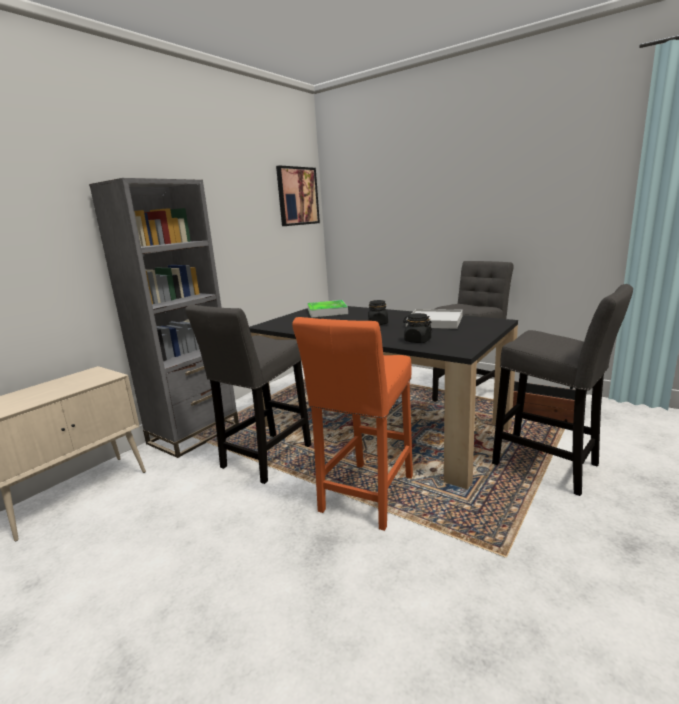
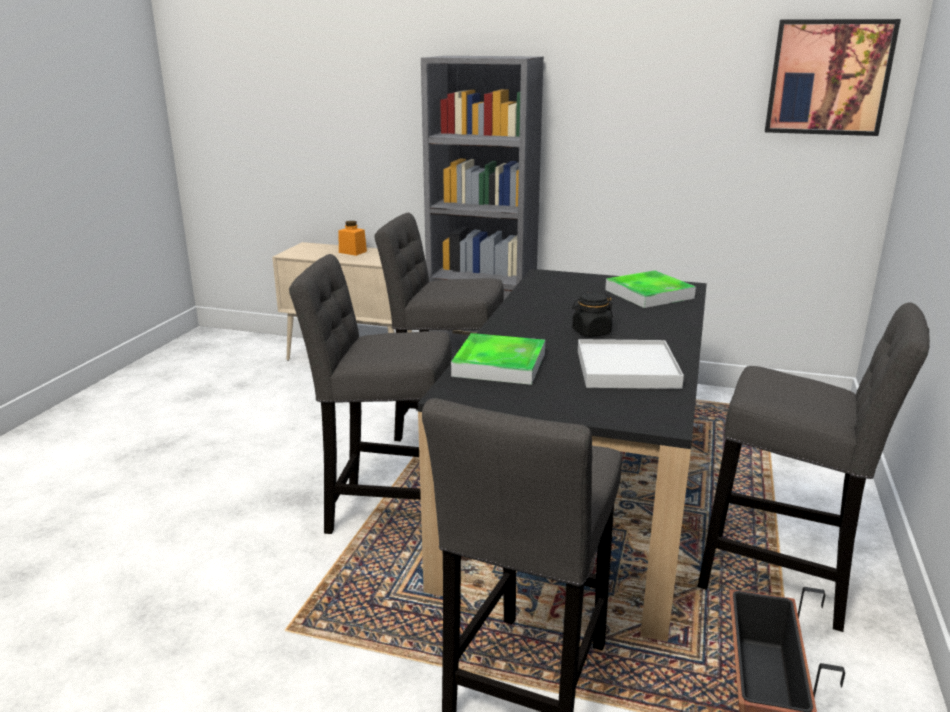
camera: 70 degrees right, 5 degrees up
(48, 388) = (352, 252): none -> orange jar
(365, 497) = (385, 511): orange stool -> grey stool
(417, 340) = (499, 364): black jar -> tray

